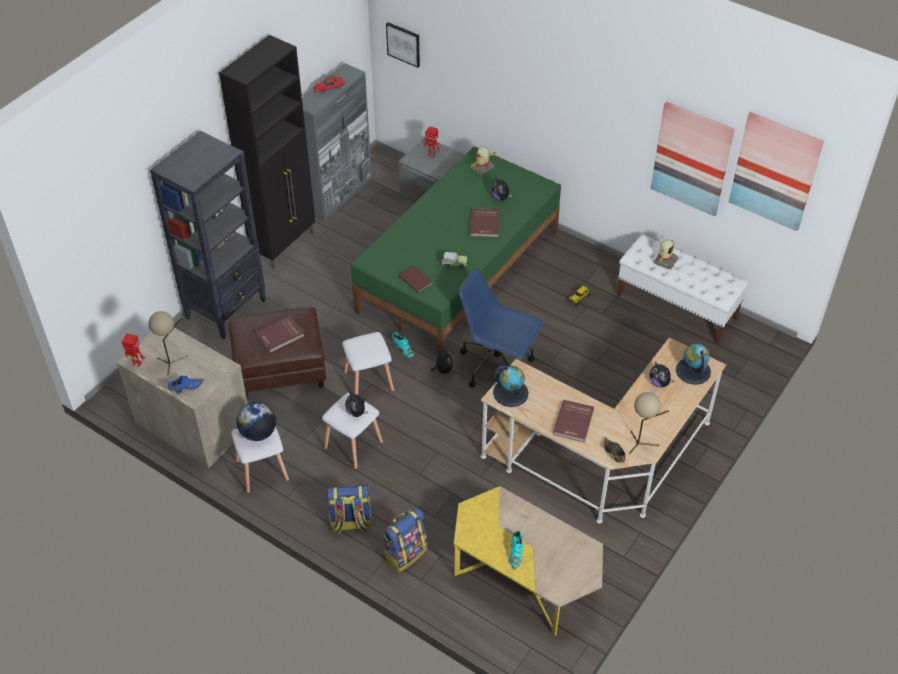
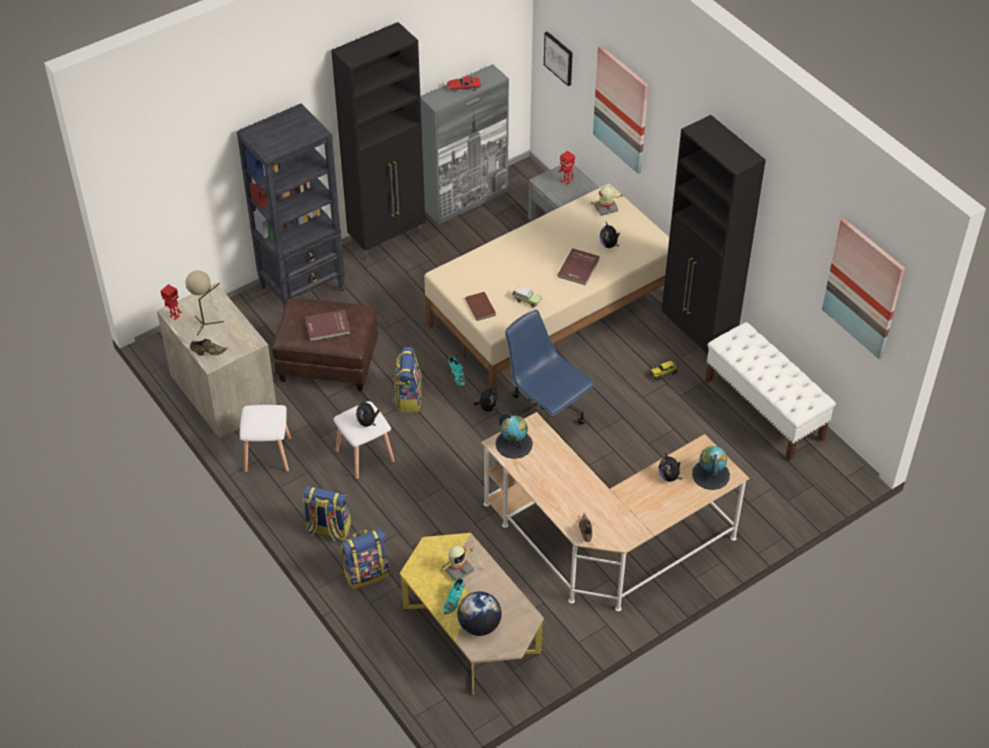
camera: 20 degrees right, 0 degrees up
(185, 388) = (208, 352): blue shoe -> brown shoe
(258, 433) = (266, 415): globe -> globe (479, 625)
(368, 381) = (408, 398): white stool -> backpack
(460, 271) = (552, 312): green bed -> beige bed
(574, 422) = (562, 490): red book -> none
(592, 261) = (697, 338): none -> black cabinet
(641, 443) = (618, 530): beige table lamp -> none
(665, 261) = (754, 356): toy robot -> toy robot (457, 569)
(692, 158) = (794, 253): picture -> picture (621, 109)

